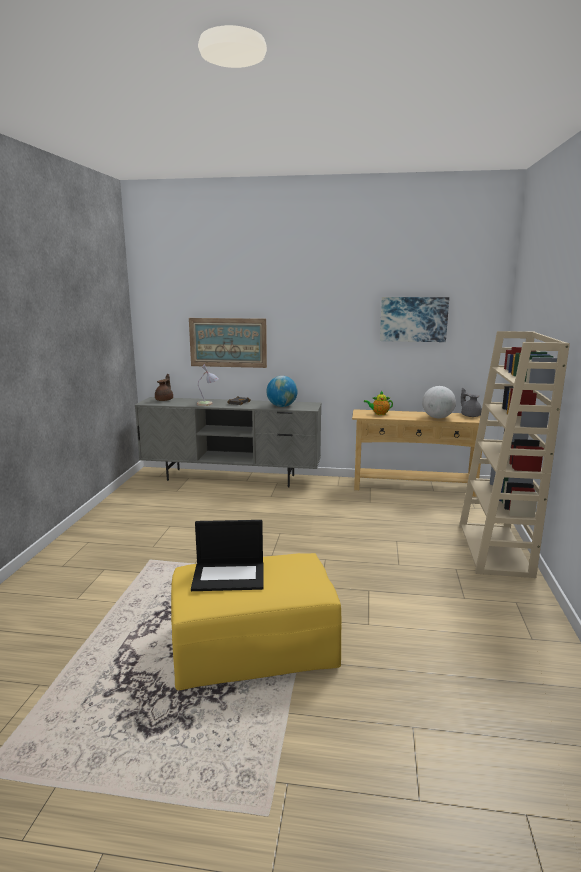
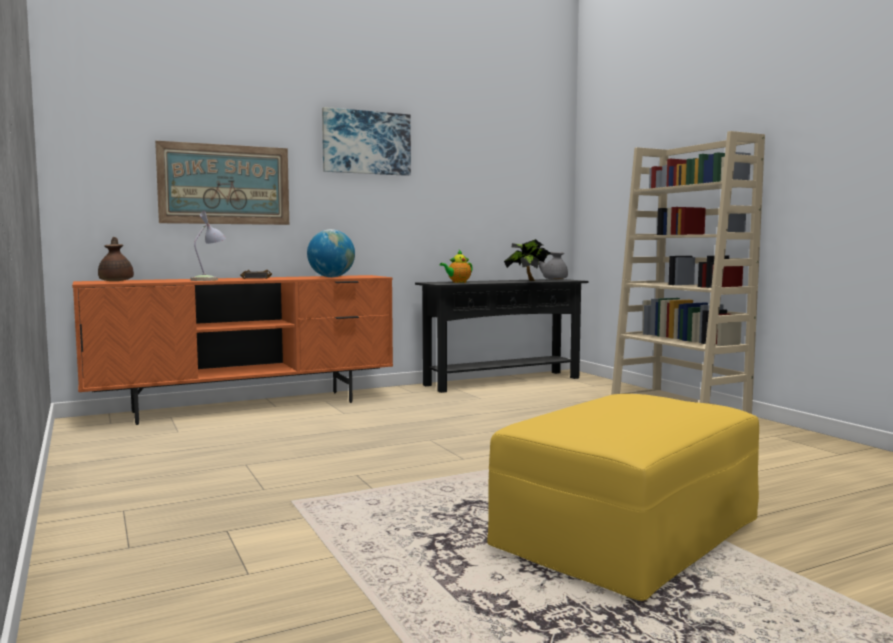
camera: 35 degrees left, 10 degrees down
(229, 576) = (607, 413): laptop -> none
(232, 478) = (247, 407): grey tv stand -> orange tv stand
(413, 319) = (479, 159): picture -> picture (366, 142)
(413, 487) = (502, 381): beige console table -> black console table
(437, 417) = (528, 281): globe -> potted plant

